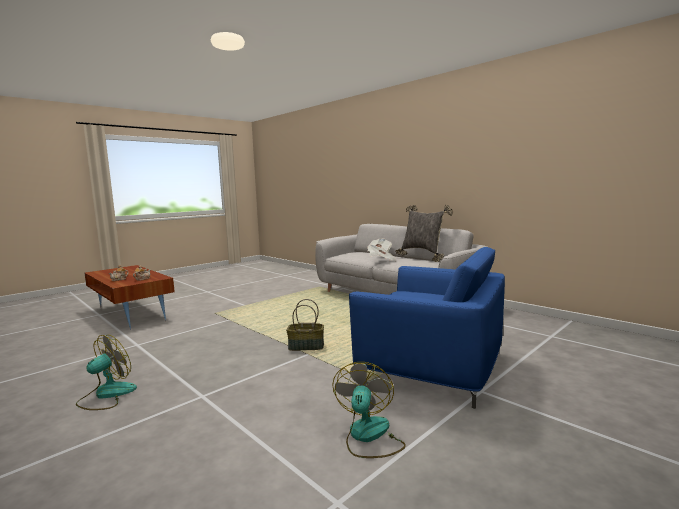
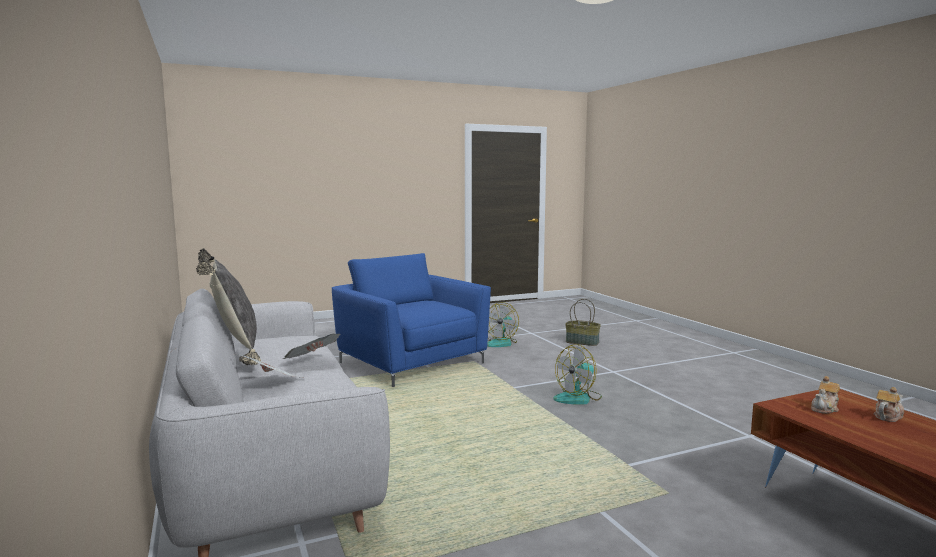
camera: 160 degrees left, 0 degrees up
(107, 395) = (702, 383): fan -> fan (578, 398)
(305, 347) = (510, 394): basket -> basket (582, 342)

